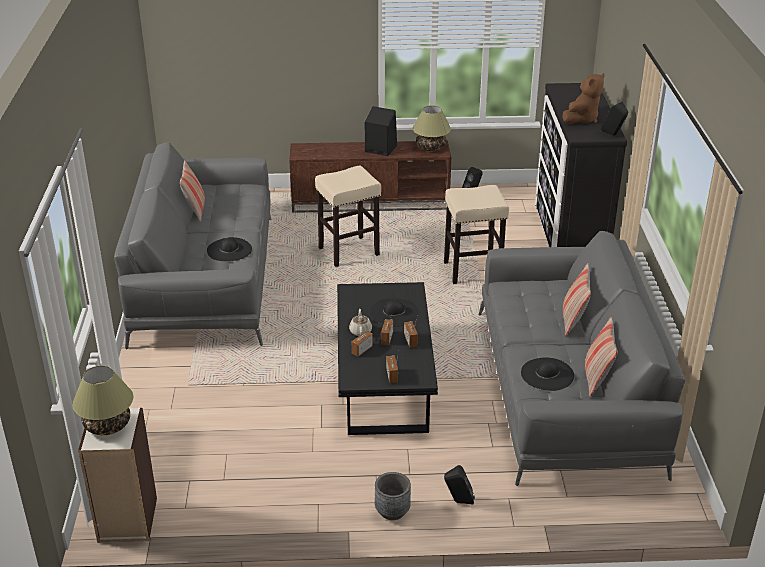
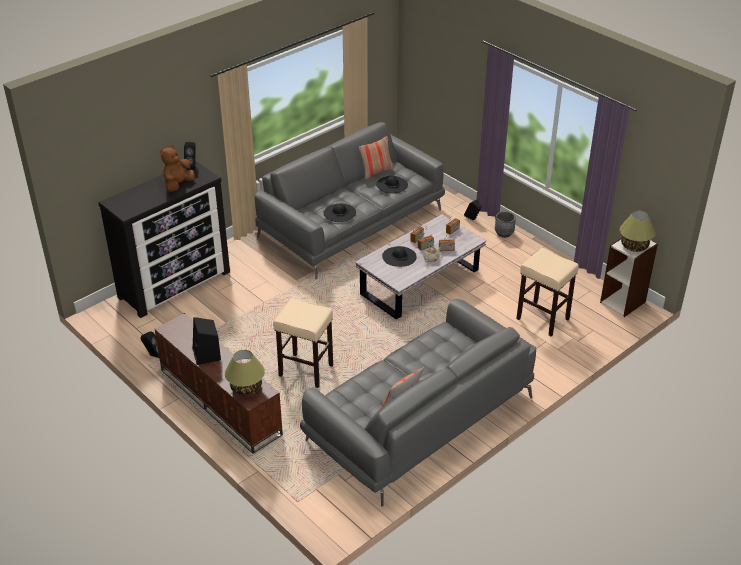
camera: 130 degrees left, 5 degrees up
(229, 250) = (427, 351): black hat -> black hat (339, 213)
(384, 379) = (420, 282): black coffee table -> white coffee table
(431, 147) = (177, 330): table lamp -> table lamp (246, 387)
(473, 271) = (267, 304): beige stool -> beige stool (542, 319)
(573, 320) = (334, 195): pillow -> none
(582, 119) = (178, 185): brown plush toy -> brown plush toy turned 60 degrees counterclockwise

